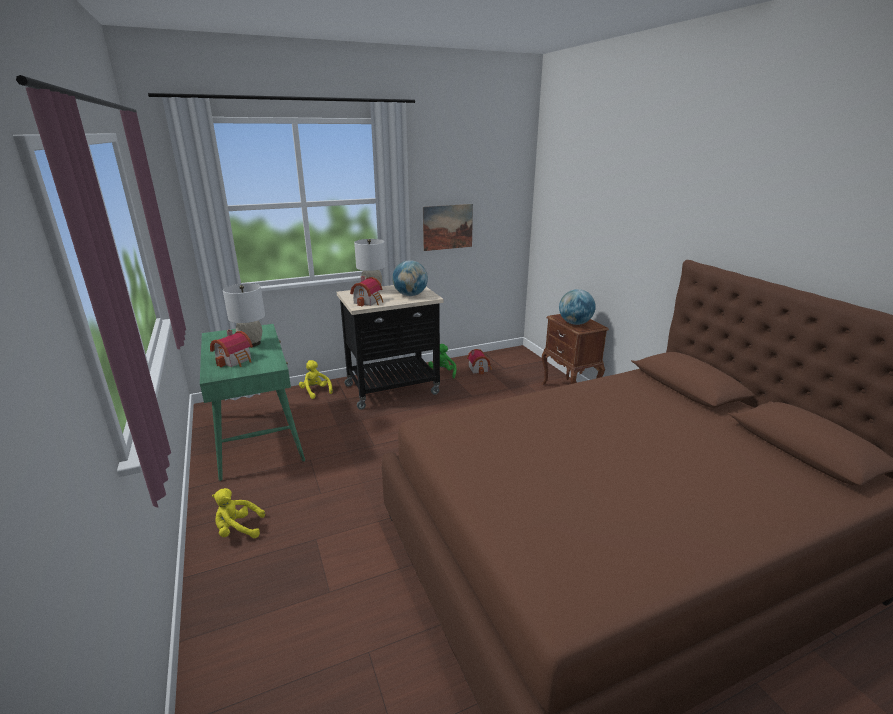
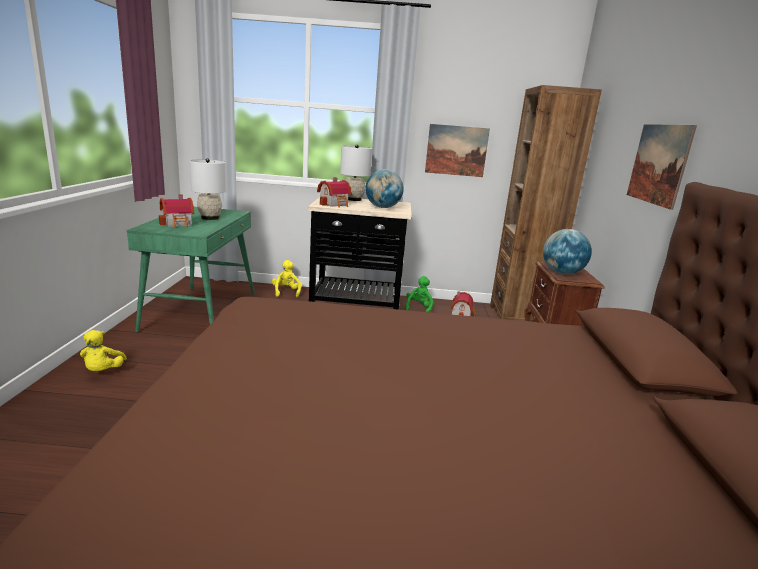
camera: 25 degrees right, 5 degrees down
(238, 529) = (103, 371): yellow plush toy -> yellow plush toy turned 120 degrees counterclockwise
(520, 359) = (518, 318): none -> brown bookcase
(644, 239) = (658, 164): none -> picture

